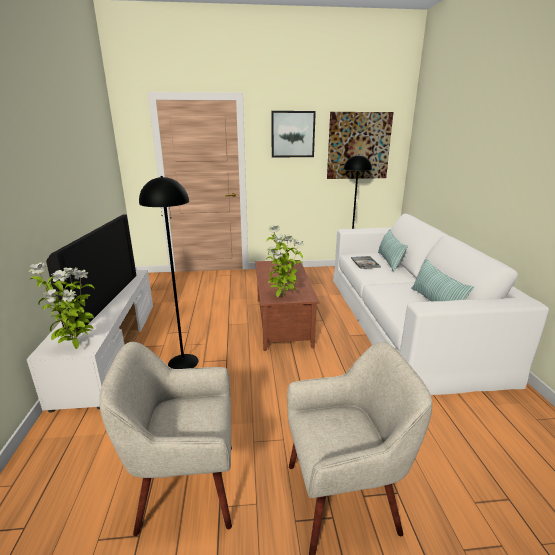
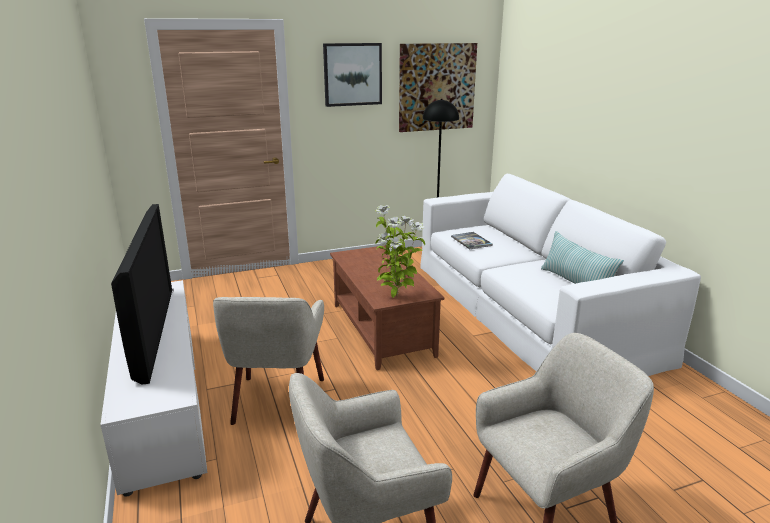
camera: 15 degrees left, 0 degrees up
(76, 347) = (163, 398): potted plant -> none
(183, 362) = (277, 401): black floor lamp -> beige armchair
(389, 262) = (499, 237): pillow -> none

